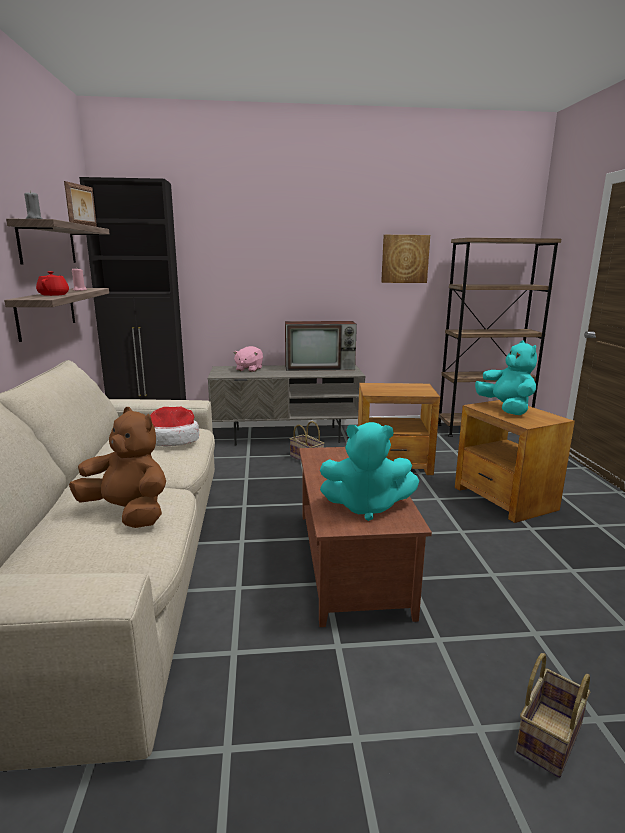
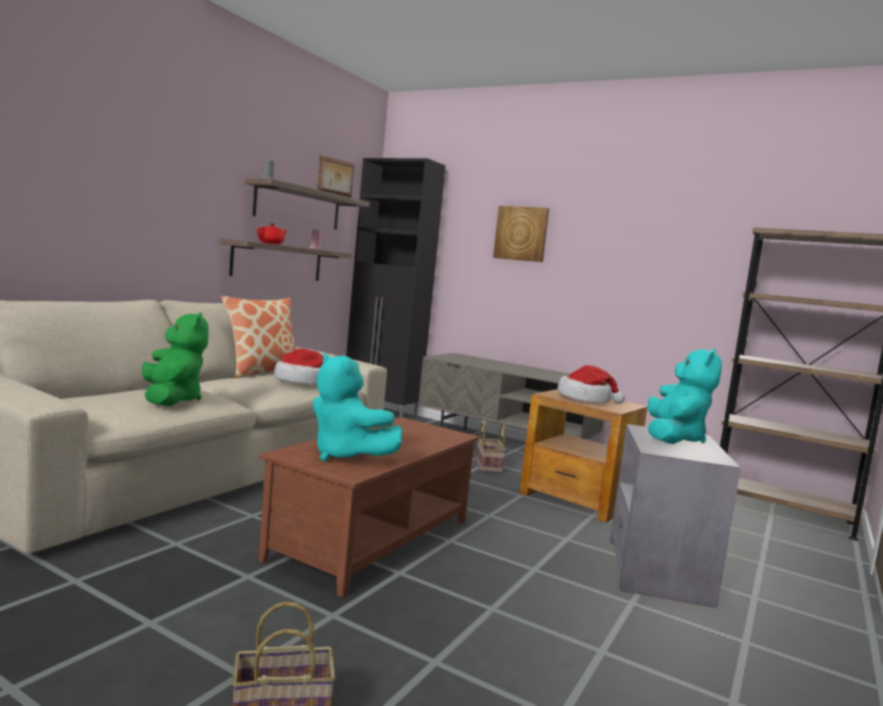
camera: 35 degrees right, 10 degrees down
(106, 440) = (262, 372): none -> pillow
(128, 513) = (171, 400): brown plush toy -> green plush toy
(249, 369) = (479, 360): pink plush toy -> none
(321, 367) = (558, 374): television -> none
(395, 389) = (585, 399): none -> hat
(404, 259) = (691, 255): picture -> picture (521, 233)
(504, 498) = (657, 570): brown side table -> grey side table

